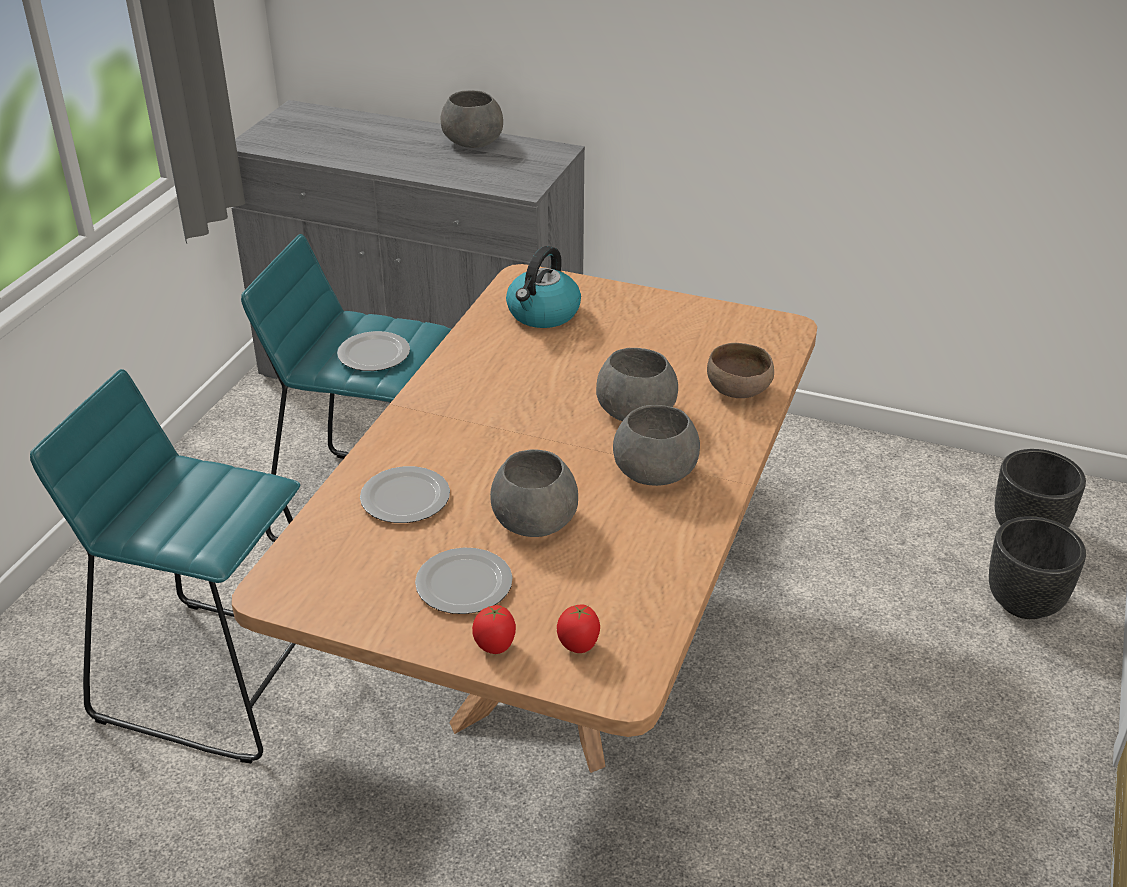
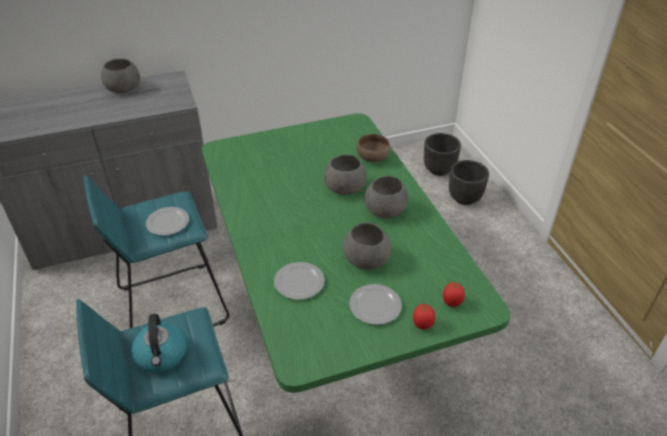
camera: 40 degrees left, 5 degrees up
(543, 314) = (249, 162): kettle -> kettle (162, 355)
(565, 663) = (334, 323): brown dining table -> green dining table

